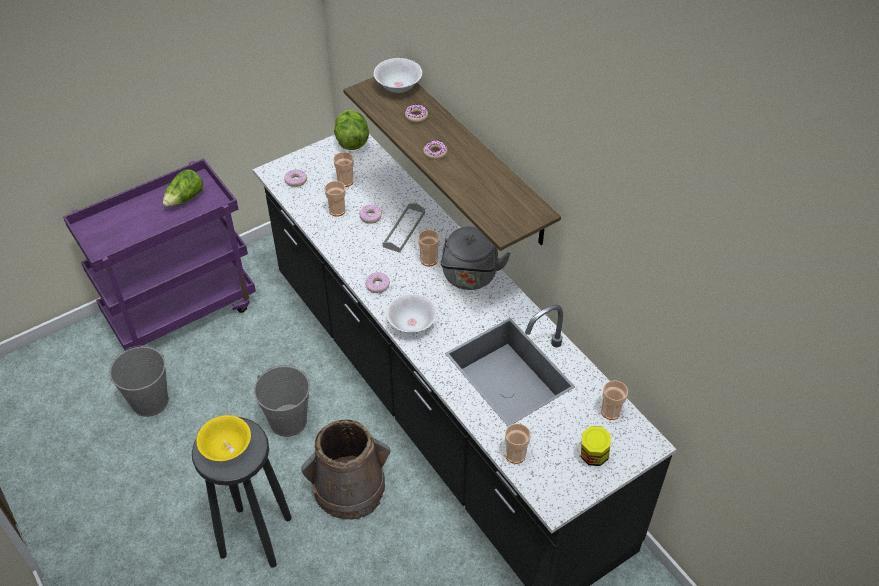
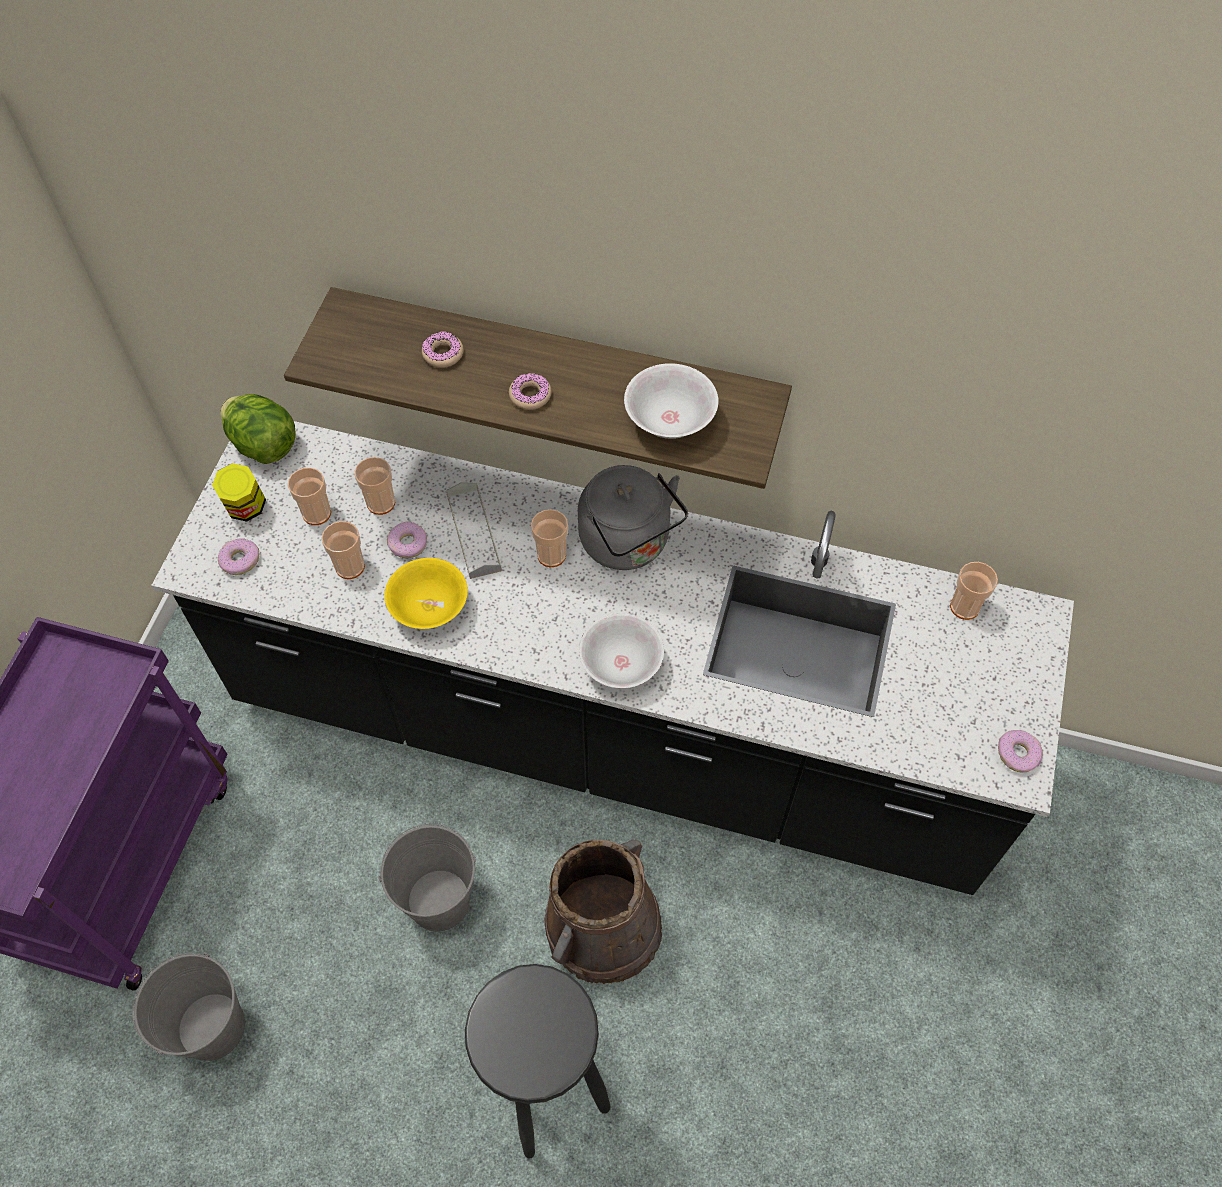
camera: 40 degrees left, 10 degrees up
(185, 198) = (64, 701): lettuce -> none
(226, 448) = (528, 1035): yellow bowl -> yellow bowl (429, 608)
(378, 285) = (520, 640): donut -> donut (1018, 754)
(398, 87) = (366, 322): white bowl -> white bowl (670, 421)
(515, 455) = (918, 748): cup -> cup (381, 503)
(593, 456) = (1001, 680): jar -> jar (246, 508)

